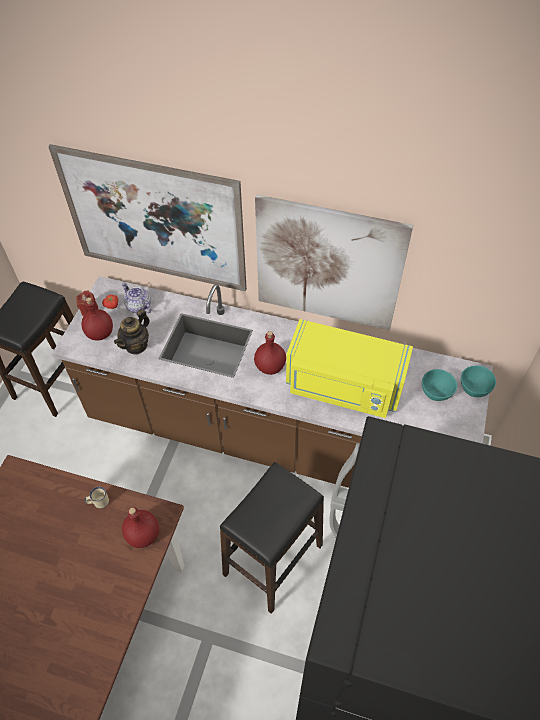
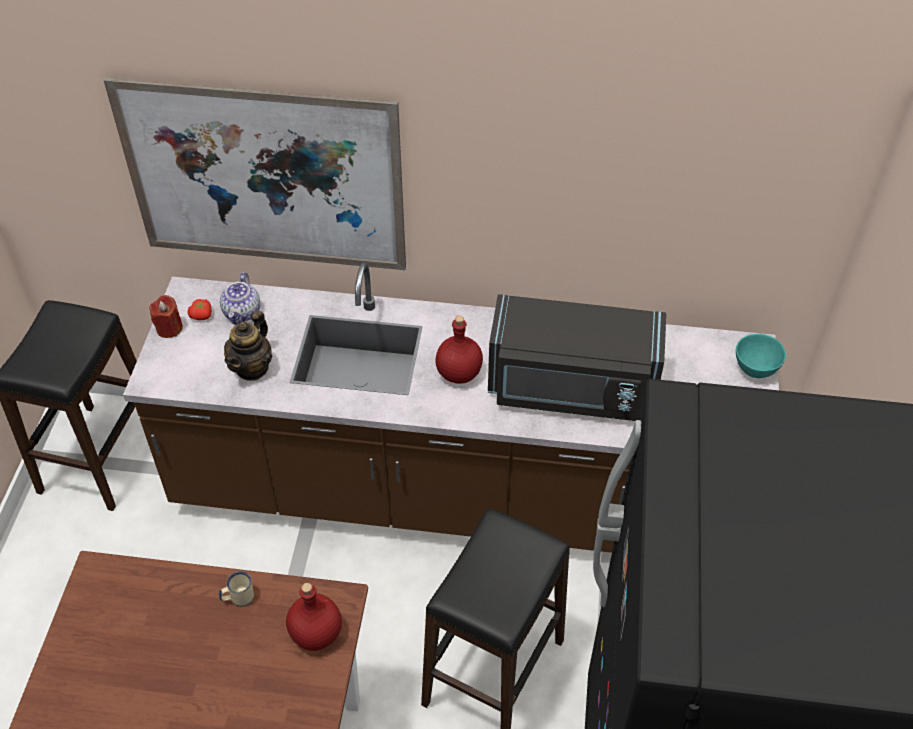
camera: 10 degrees left, 5 degrees down
(100, 333) = (193, 357): red bottle -> none
(138, 306) = (242, 313): teapot -> teapot turned 120 degrees counterclockwise
(328, 265) = (529, 212): picture -> none
(343, 387) = (571, 388): yellow microwave -> black microwave
(436, 393) = (704, 381): turquoise bowl -> none

